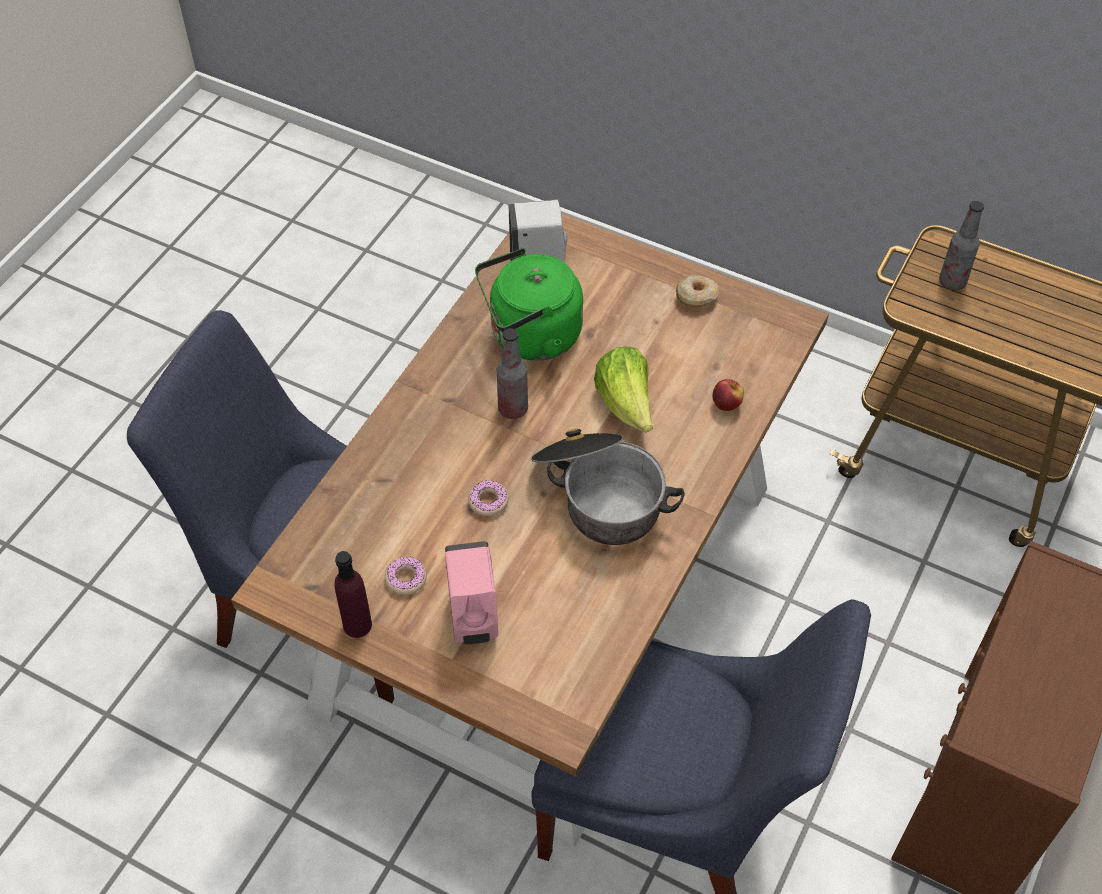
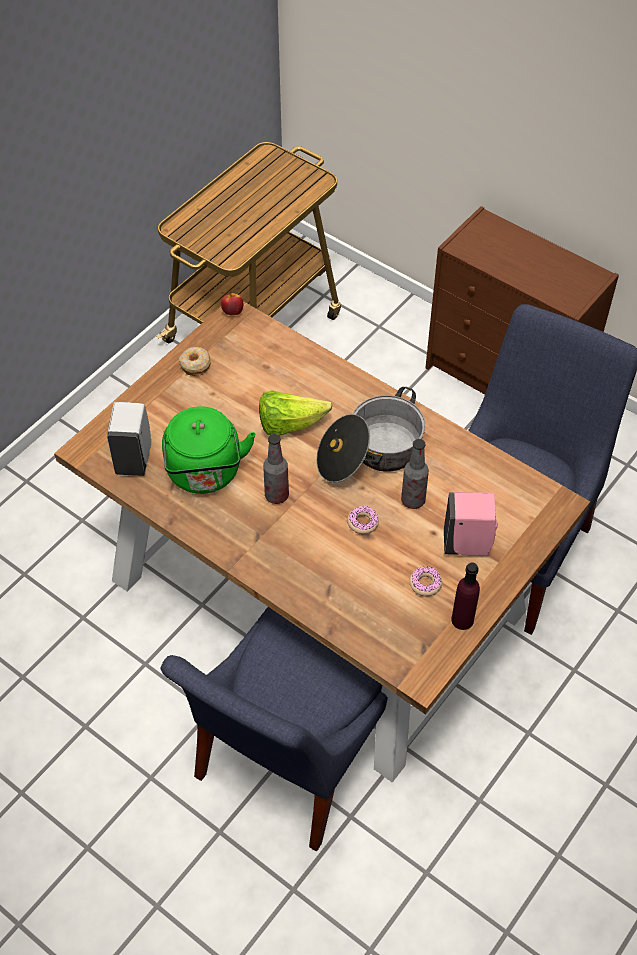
camera: 80 degrees left, 0 degrees up
(726, 404) = (303, 367): apple -> apple (232, 312)
(952, 282) = (214, 230): bottle -> bottle (413, 500)

